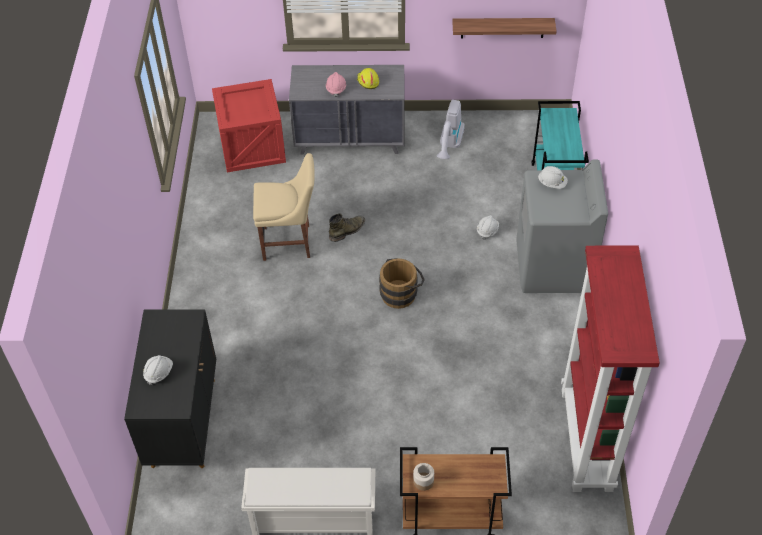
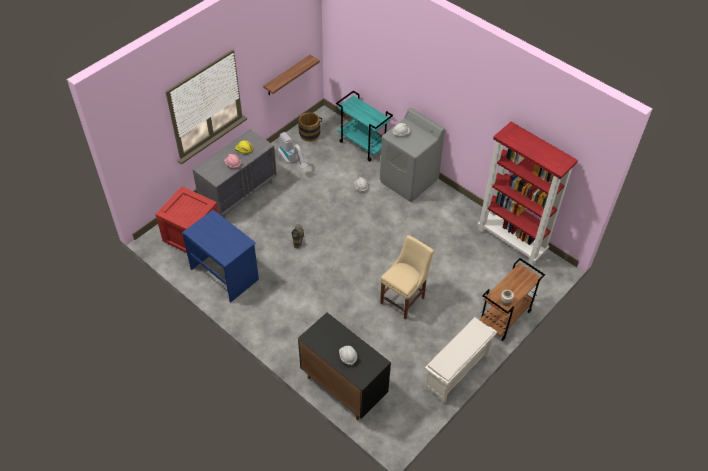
camera: 50 degrees left, 0 degrees up
(231, 209) = (225, 274): none -> blue desk
(290, 242) = (278, 265): beige chair -> beige chair (404, 299)
(401, 293) = (361, 245): brown bucket -> brown bucket (310, 133)

